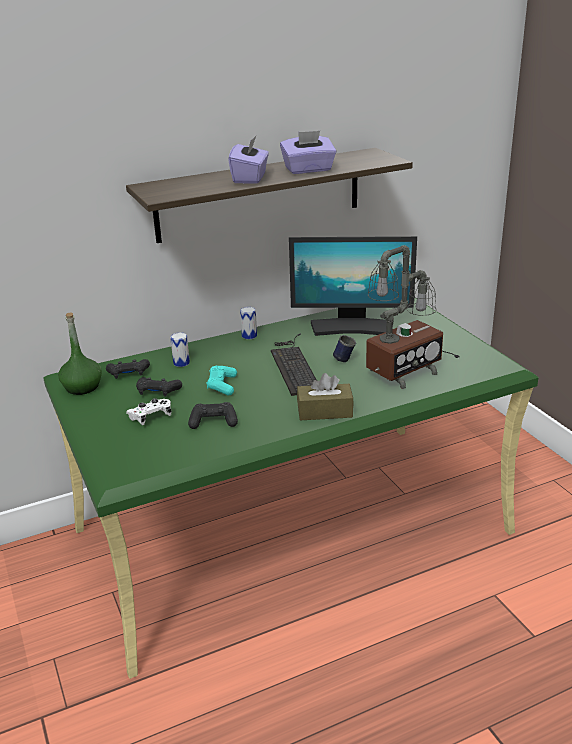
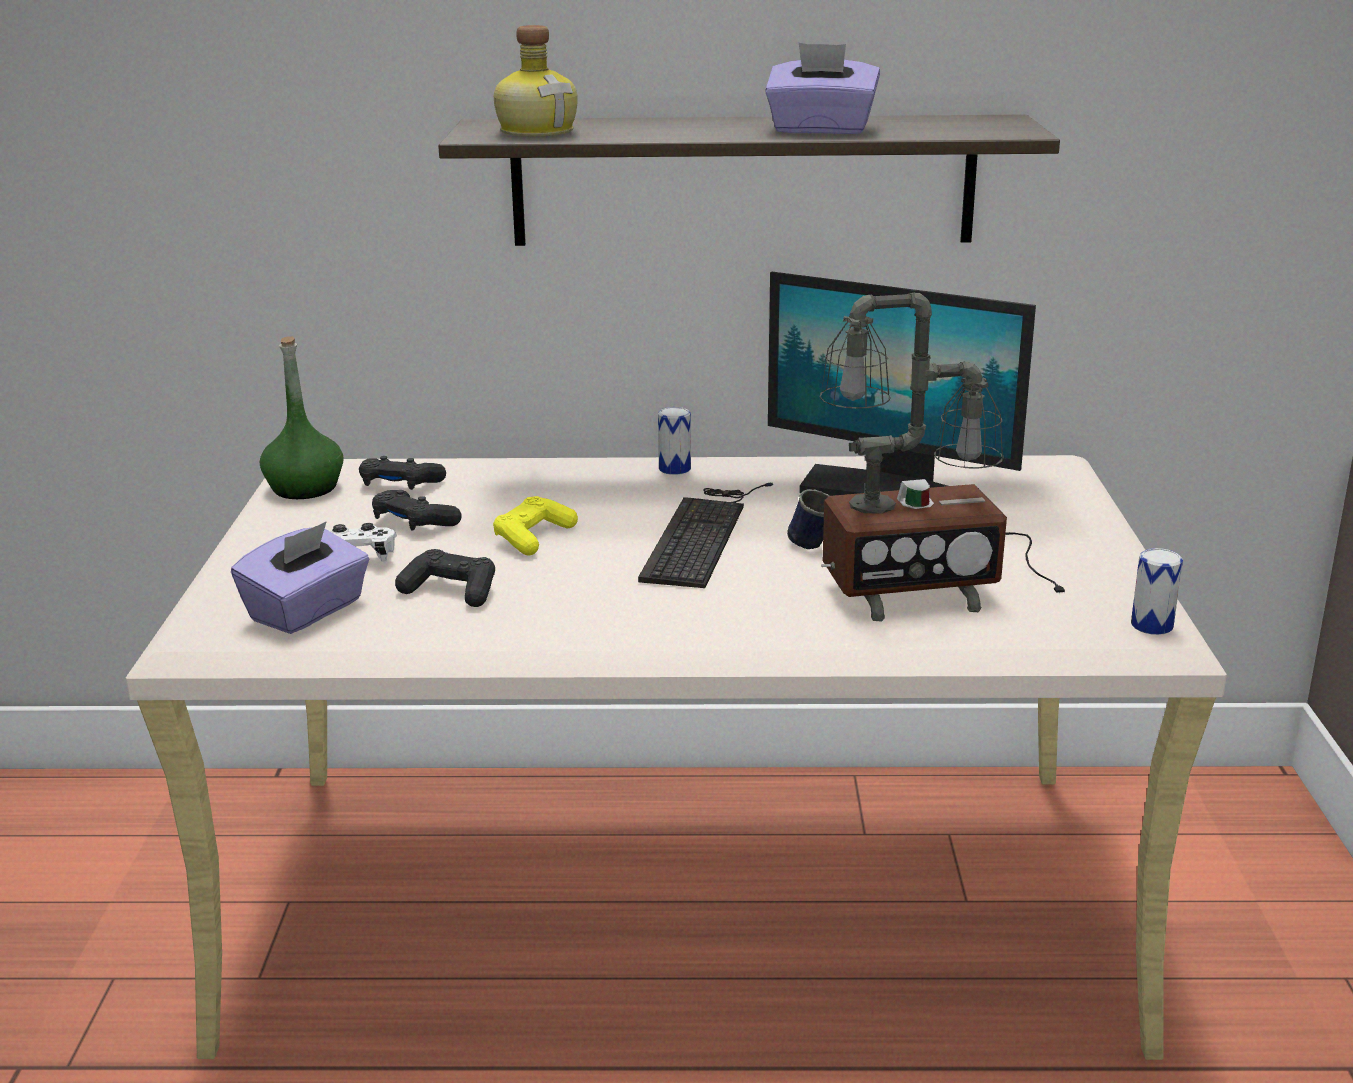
camera: 25 degrees right, 5 degrees down
(181, 363) = (505, 487): can -> can (1152, 625)
(182, 189) = (538, 132): none -> bottle
(222, 385) = (533, 537): turquoise game controller -> yellow game controller
(250, 178) = (688, 130): purple tissue box -> purple tissue box (307, 611)
(293, 530) = (683, 899): green desk -> beige desk
(325, 411) = (671, 624): brown tissue box -> none

